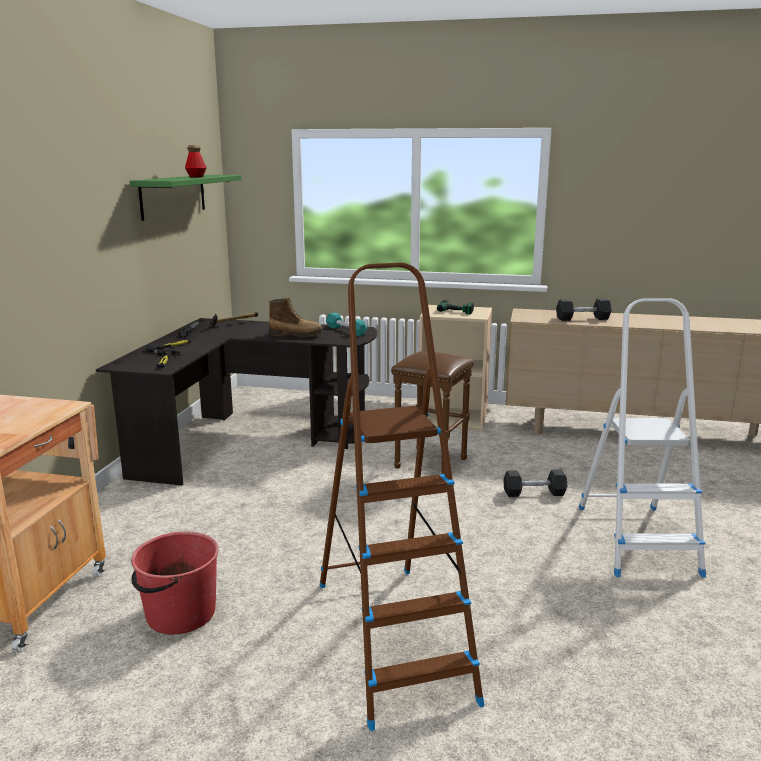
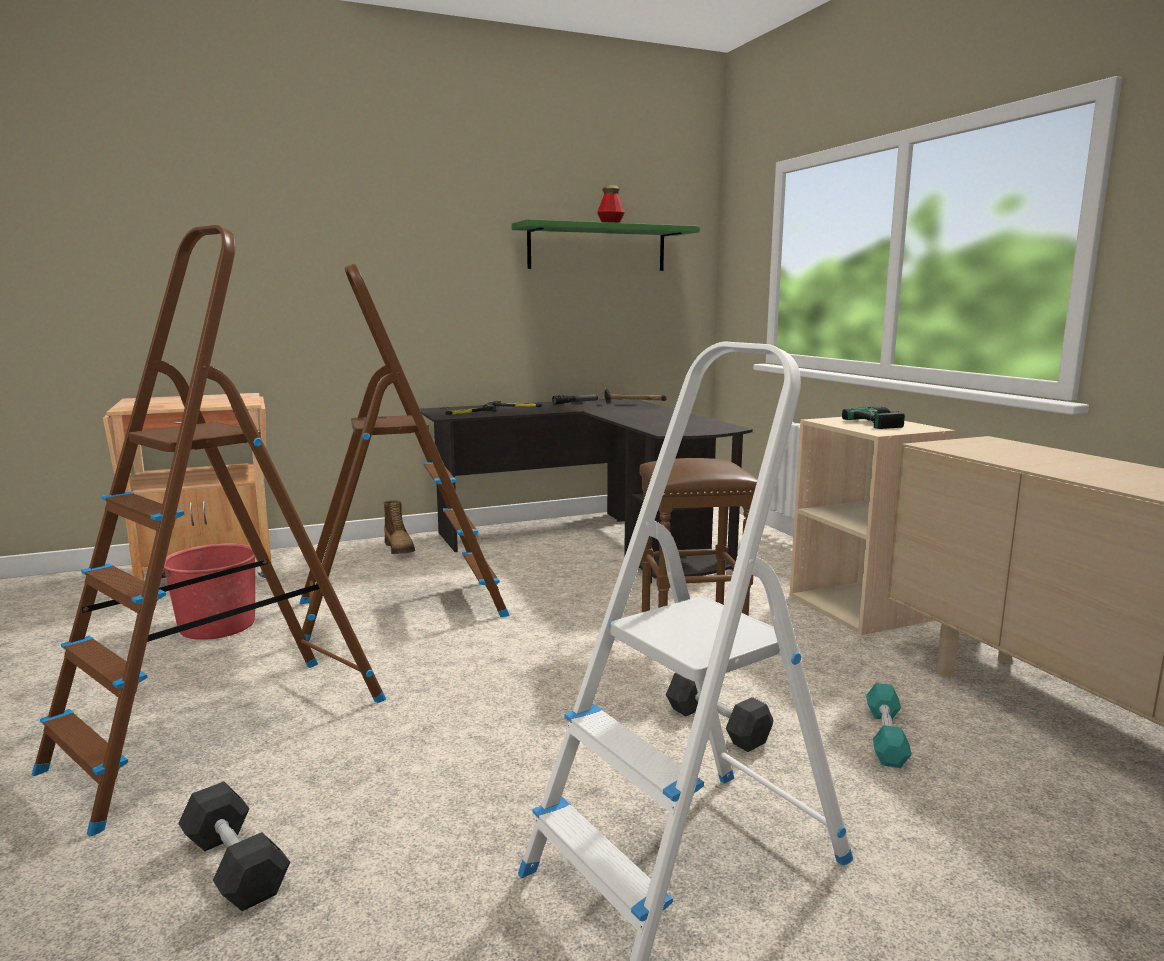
camera: 55 degrees right, 5 degrees down
(268, 531) = (404, 609): none -> brown step ladder
(296, 335) = (643, 419): boot -> boot (400, 549)
(346, 330) = (705, 425): turquoise dumbbell -> turquoise dumbbell (886, 736)
(582, 319) = (1057, 464): grey dumbbell -> grey dumbbell (235, 866)

